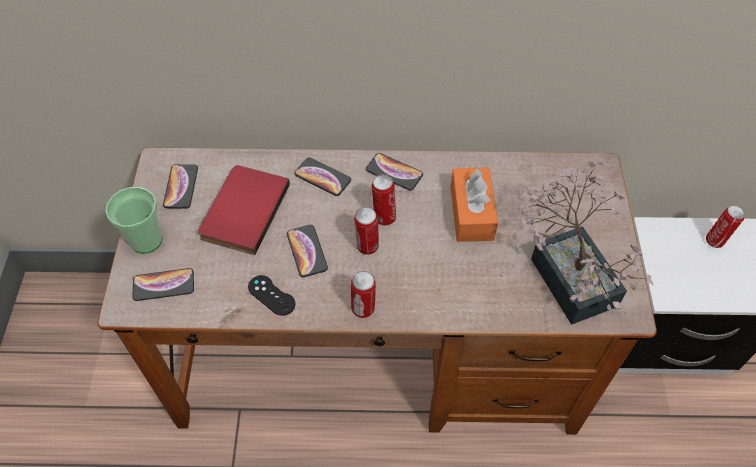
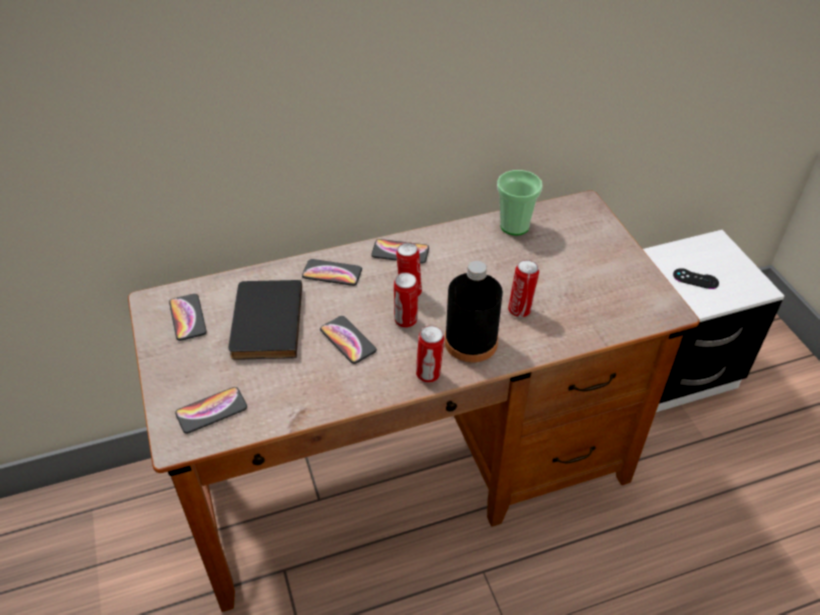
camera: 20 degrees left, 10 degrees down
(146, 240) = (172, 375): cup -> cup (514, 226)
(242, 210) = (263, 322): red book -> black book
(271, 295) = (331, 388): black game controller -> black game controller (695, 279)
(417, 287) = (471, 342): none -> black bottle
(471, 213) = (490, 268): orange tissue box -> none
(569, 272) = (601, 293): potted plant -> none
(715, 240) = (693, 256): can -> can (520, 310)

